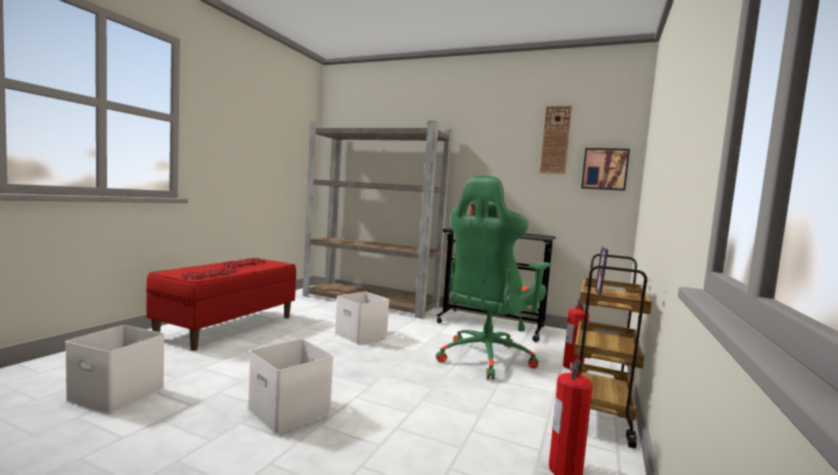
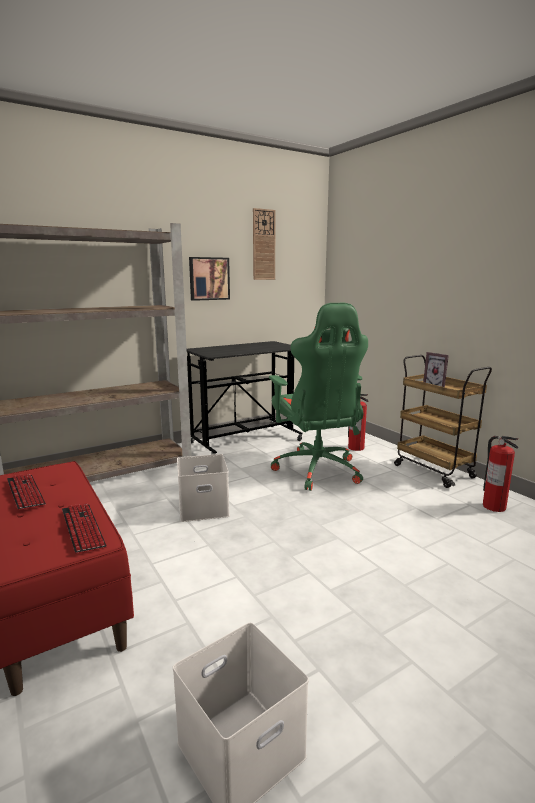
camera: 55 degrees left, 10 degrees up
(287, 411) = (368, 598): white storage box -> none
(604, 169) = (302, 273): picture -> picture (209, 278)

